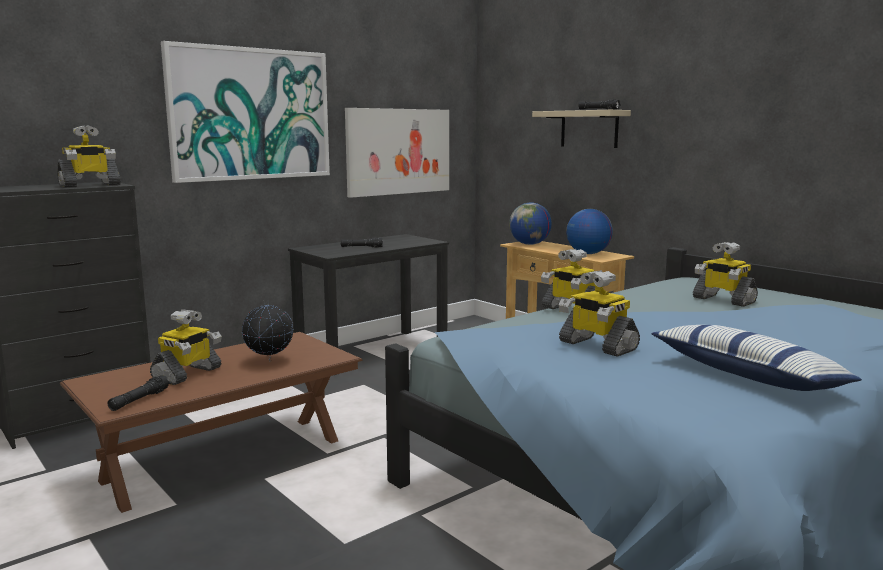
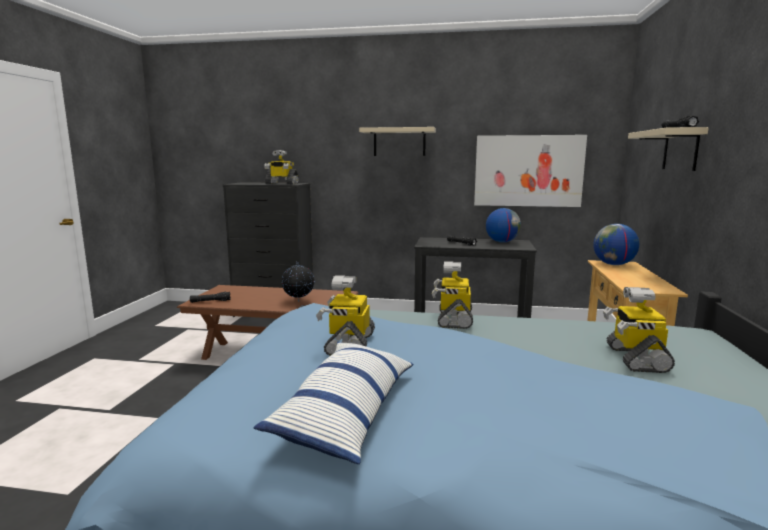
camera: 50 degrees right, 0 degrees up
(187, 374) = (255, 296): toy robot -> none
(250, 114) = (399, 142): picture -> beige shelf
(588, 253) = (640, 282): globe -> globe (502, 242)

